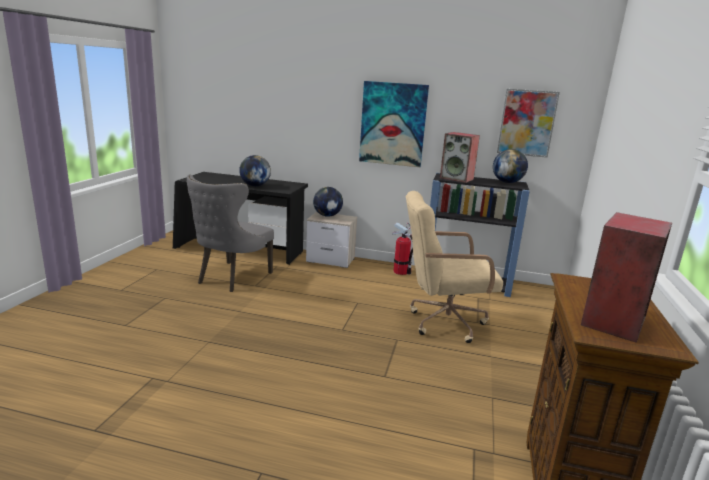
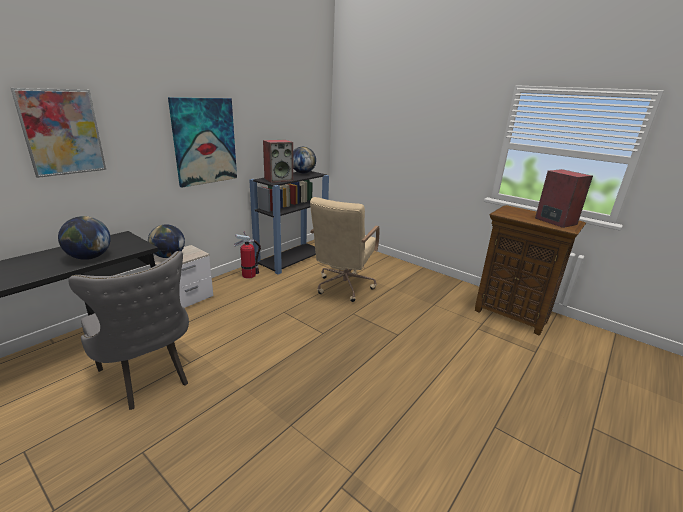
camera: 65 degrees left, 5 degrees up
(527, 123) = (297, 124): picture -> picture (62, 132)

